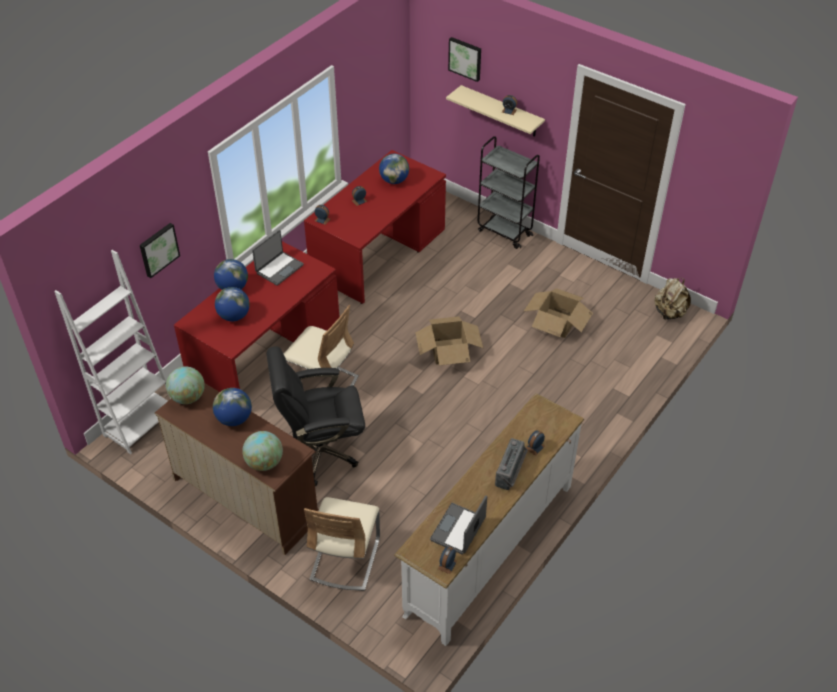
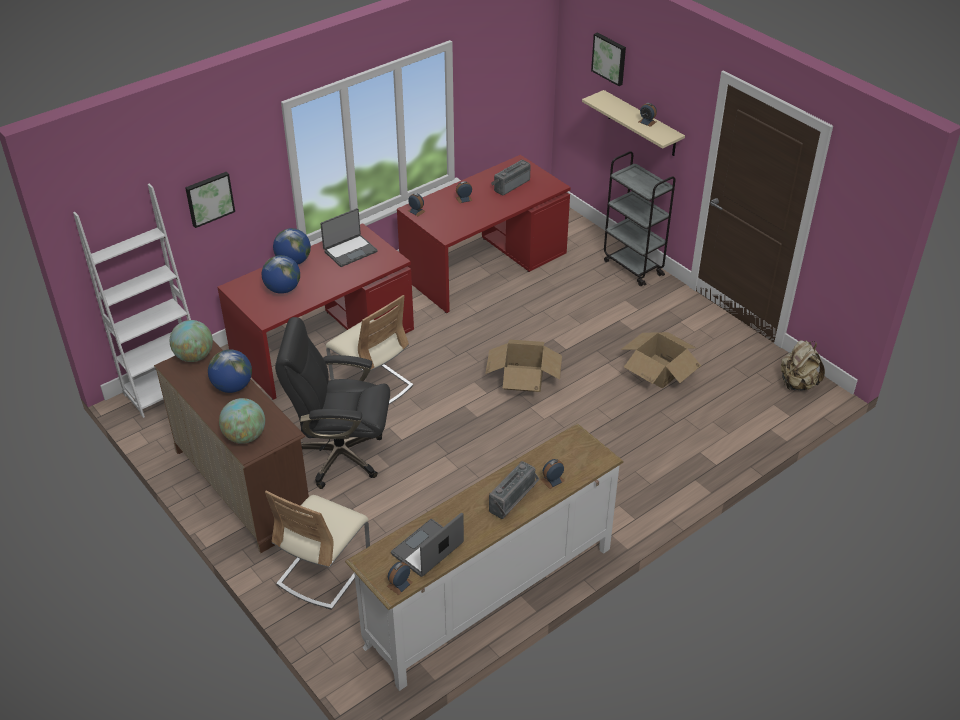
camera: 15 degrees right, 5 degrees down
(394, 180) = (510, 185): globe -> radio

